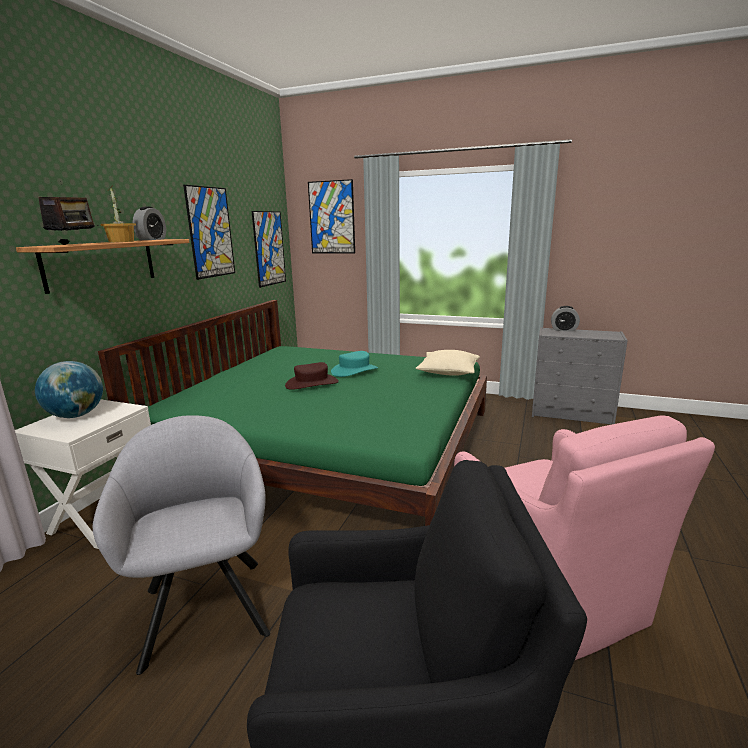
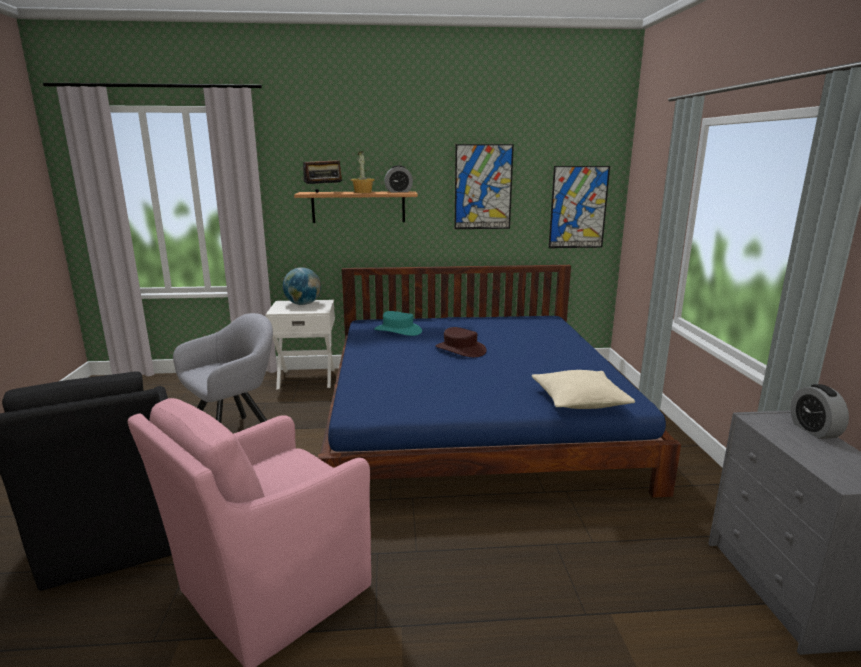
camera: 65 degrees right, 0 degrees up
(330, 442) = (472, 417): green bed -> blue bed
(331, 217) = (654, 177): picture -> none
(354, 370) = (518, 357): turquoise hat -> turquoise hat (398, 330)

